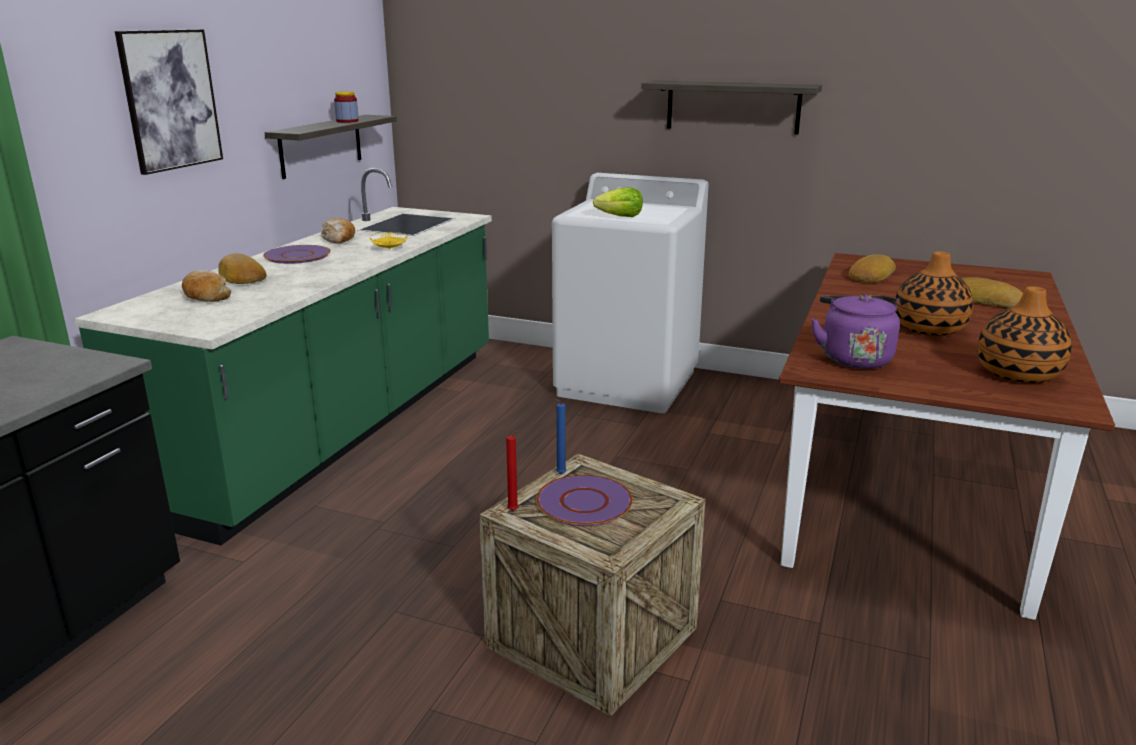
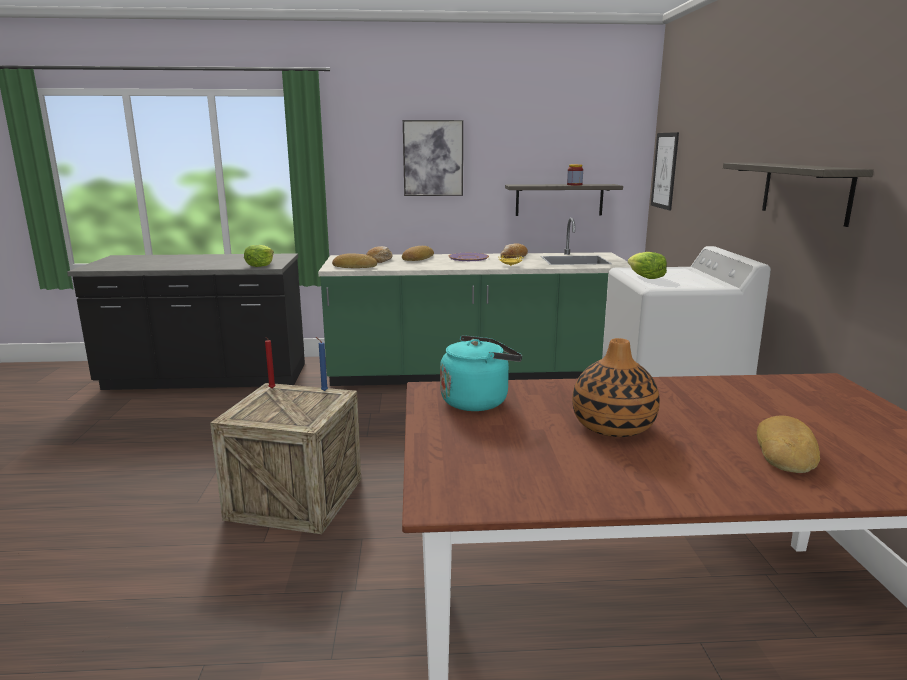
camera: 65 degrees right, 5 degrees down
(77, 372) = (260, 265): none -> lettuce
(432, 92) = (664, 170): none -> picture
(584, 502) = (291, 402): purple plate -> none
(853, 358) = (478, 401): purple kettle -> turquoise kettle
(870, 275) = (772, 392): bread -> bread (354, 266)
(1017, 374) = (513, 471): vase -> none

